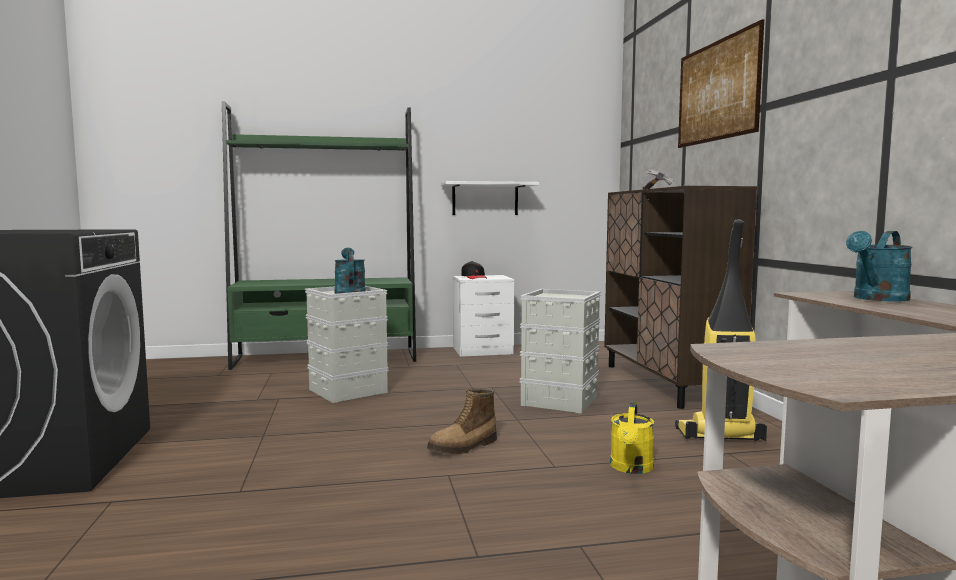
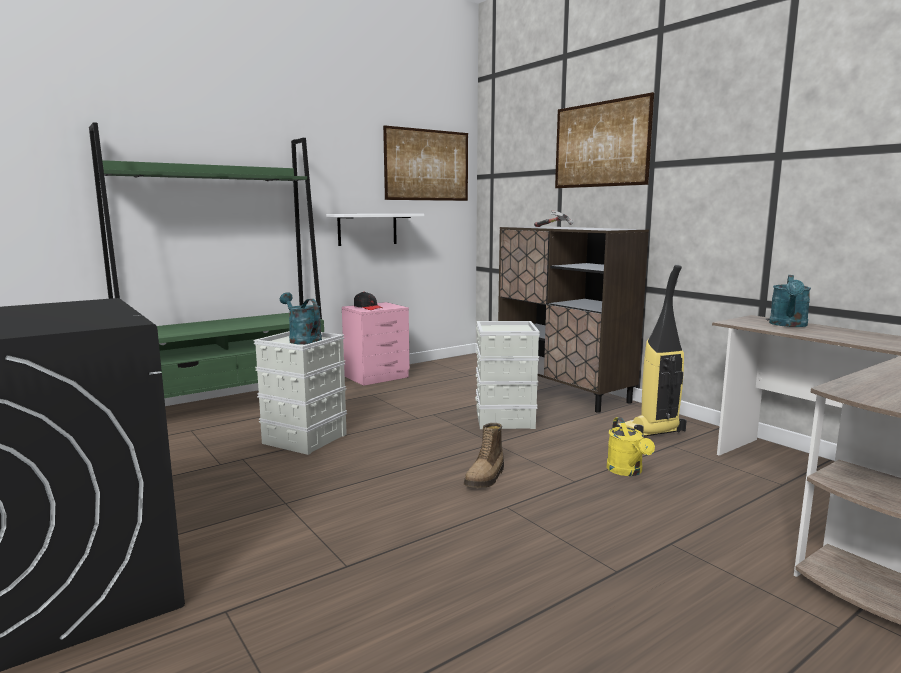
camera: 25 degrees left, 5 degrees up
(484, 351) = (378, 377): white nightstand -> pink nightstand
(557, 133) = (427, 165): none -> picture

